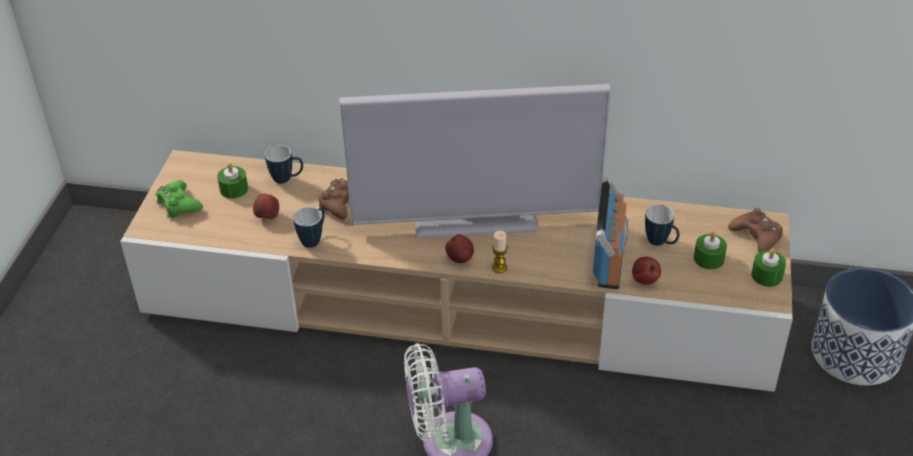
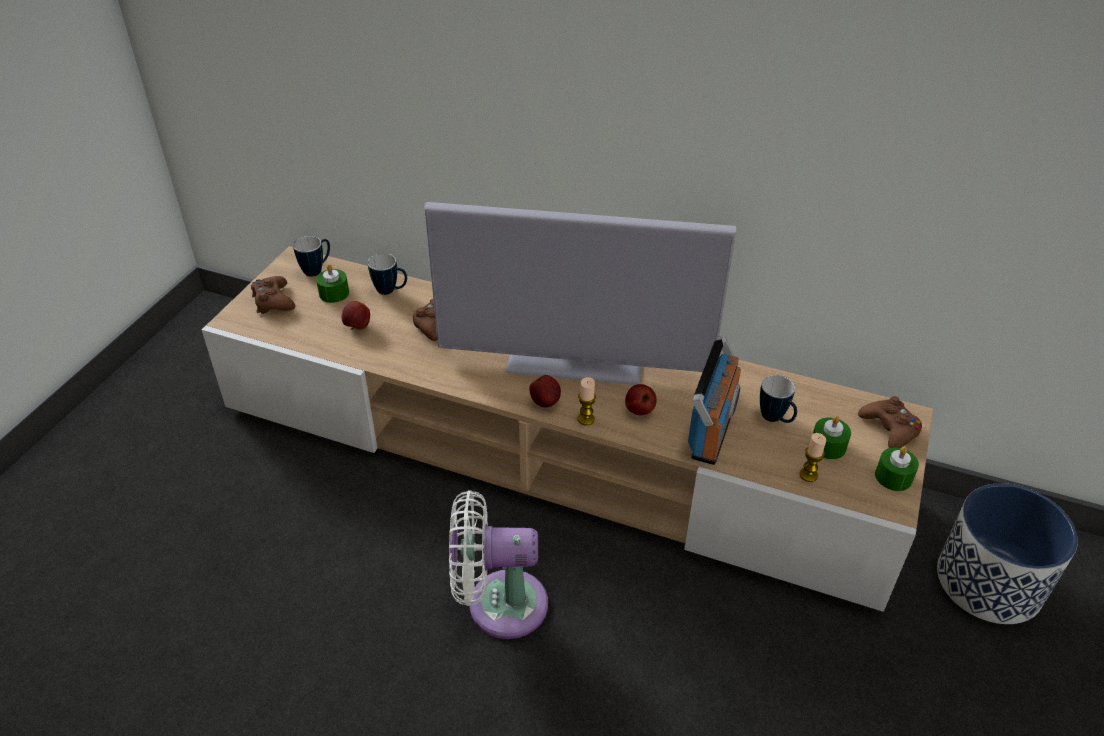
camera: 10 degrees right, 0 degrees up
(178, 205) = (273, 301): green game controller -> brown game controller
(314, 239) = (397, 357): mug -> mug (317, 270)
(644, 280) = (747, 459): apple -> apple (639, 410)
(697, 285) = (808, 475): none -> candle

